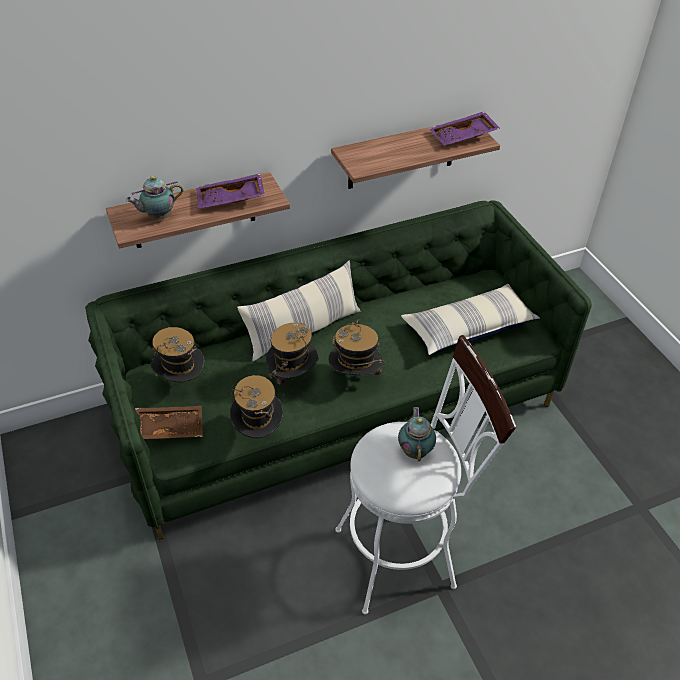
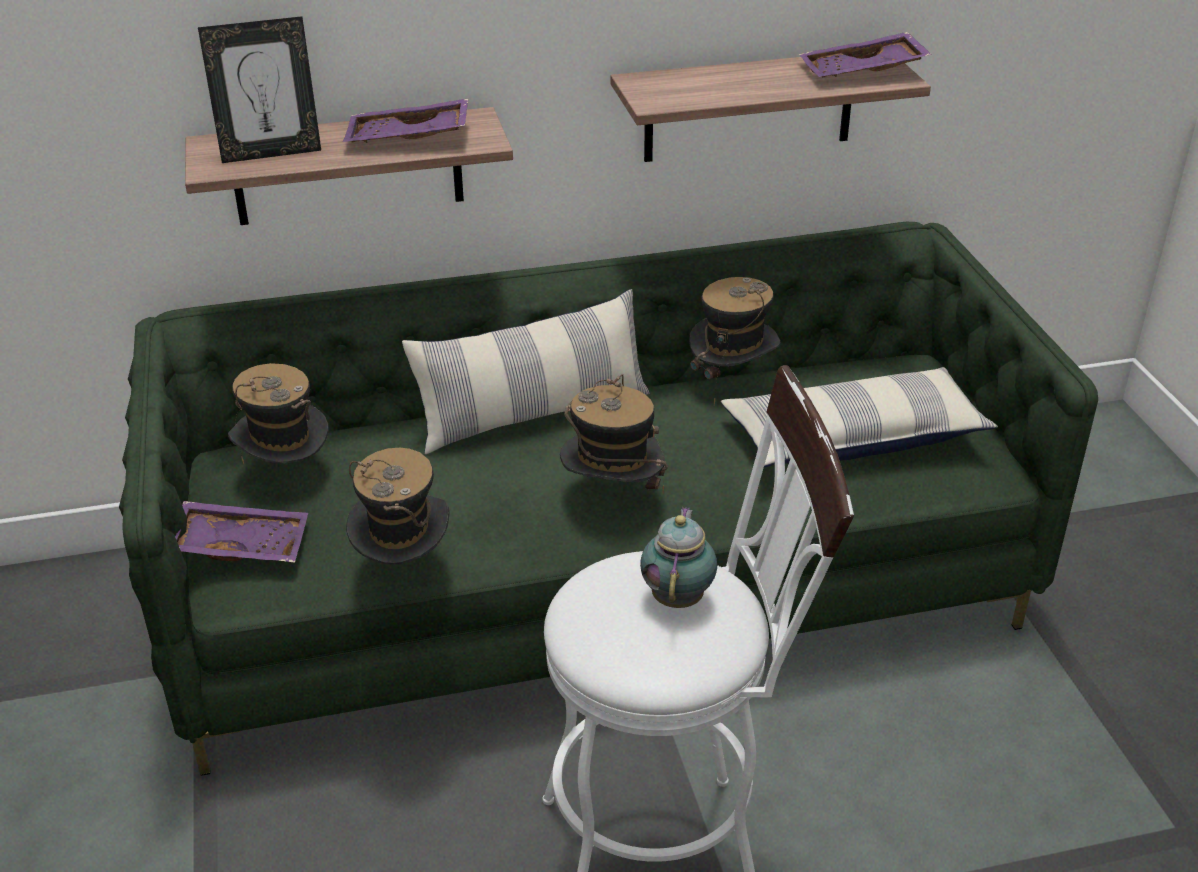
camera: 10 degrees right, 10 degrees down
(158, 217) = (271, 153): teapot -> picture frame
(170, 427) = (241, 544): brown tray -> purple tray
(293, 377) = (493, 487): hat -> hat (732, 382)

